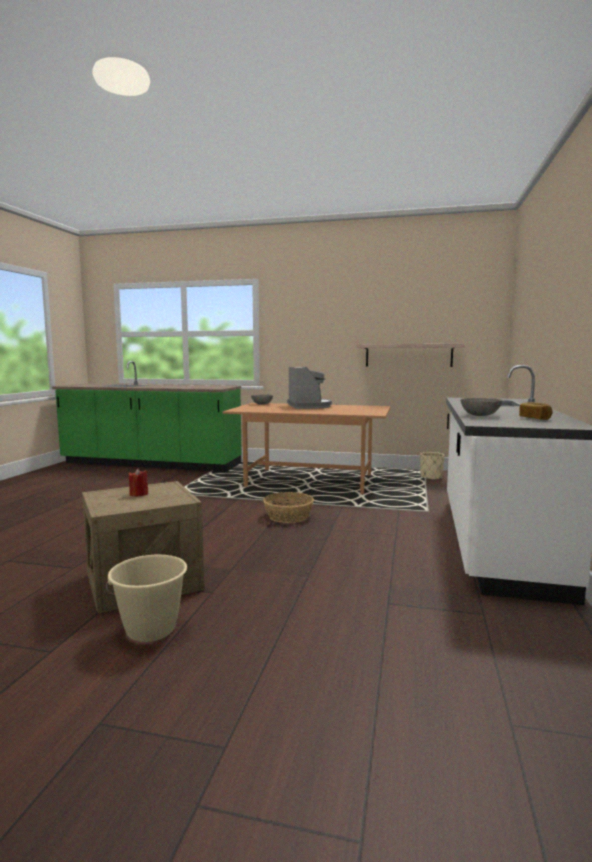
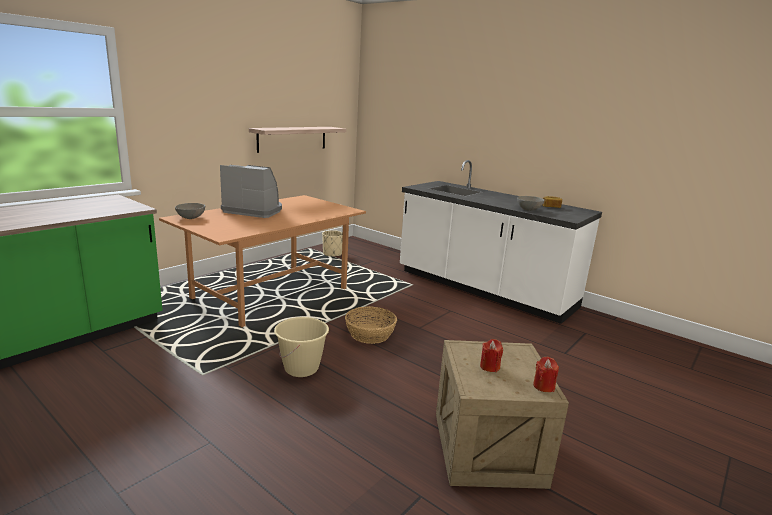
camera: 65 degrees left, 10 degrees up
(114, 509) = (543, 386): none -> red candle
(151, 629) = (587, 460): beige bucket -> beige bucket (301, 368)

